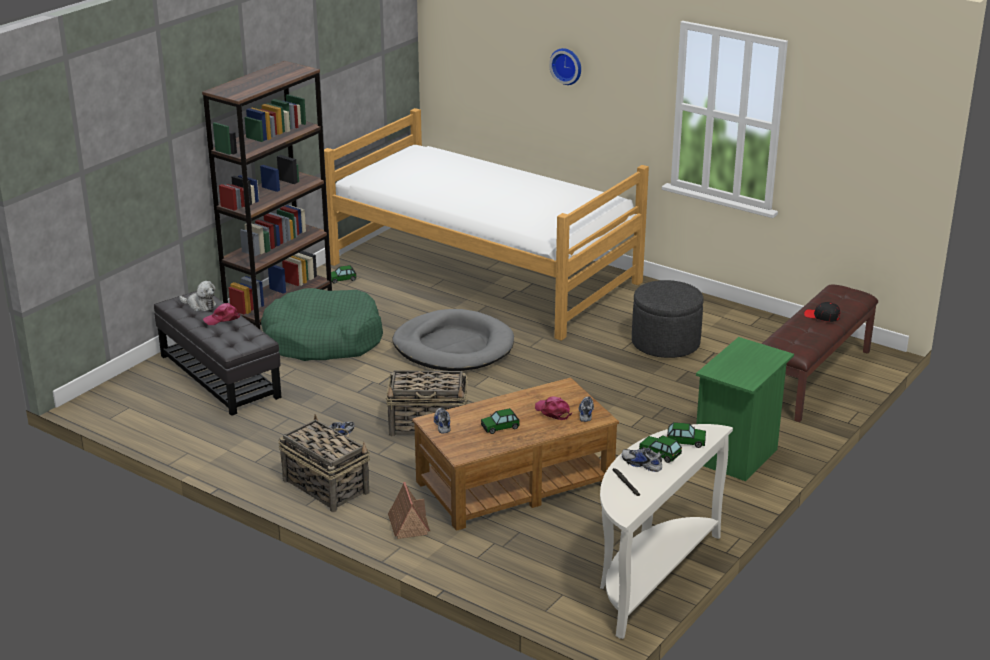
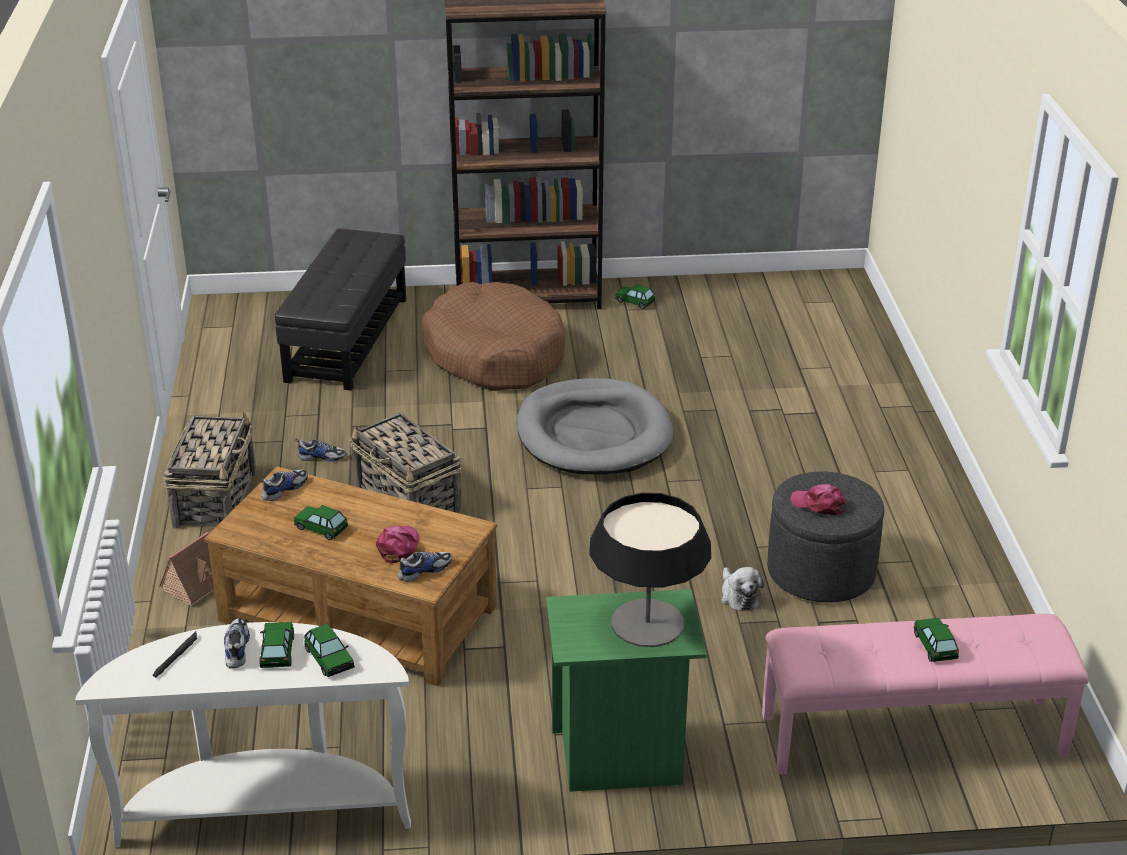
camera: 50 degrees right, 5 degrees up
(200, 305) = (363, 249): plush toy -> plush toy (738, 596)
(222, 319) = (350, 272): pink cap -> pink cap (819, 505)
(323, 340) = (495, 354): green dog bed -> brown dog bed
(483, 272) = (787, 371): bed -> none
(567, 65) = (964, 118): wall clock -> none
(752, 357) = (647, 623): none -> table lamp
(813, 378) = (912, 736): brown bench -> pink bench
(822, 316) = (935, 646): black cap -> toy car

